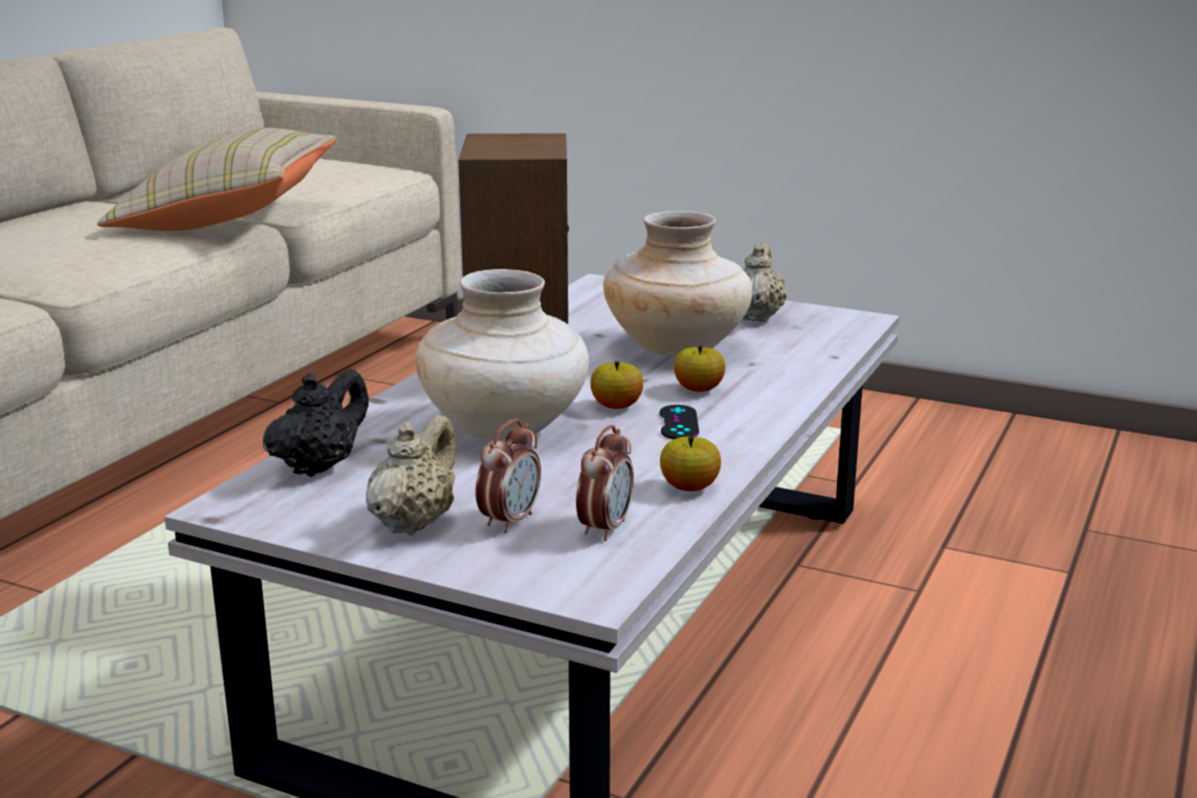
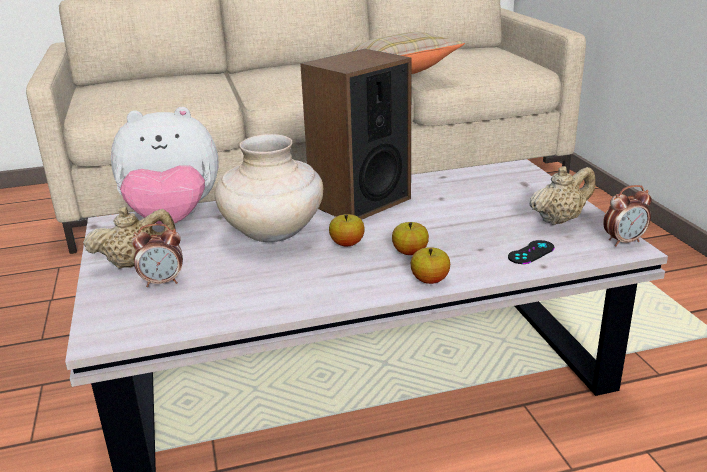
camera: 50 degrees right, 5 degrees up
(319, 466) = (173, 219): black teapot -> plush toy
(605, 528) = (182, 308): alarm clock -> alarm clock (623, 241)
(677, 348) = (461, 222): beige vase -> none
(678, 423) = (351, 267): black game controller -> black game controller (531, 252)
(689, 488) = (265, 307): apple -> apple (430, 280)

